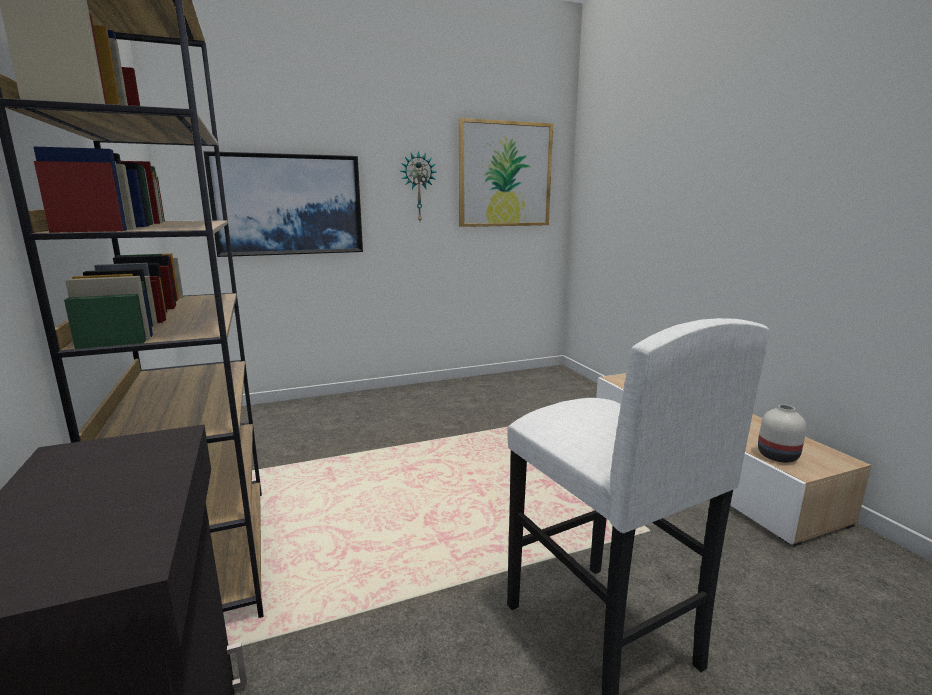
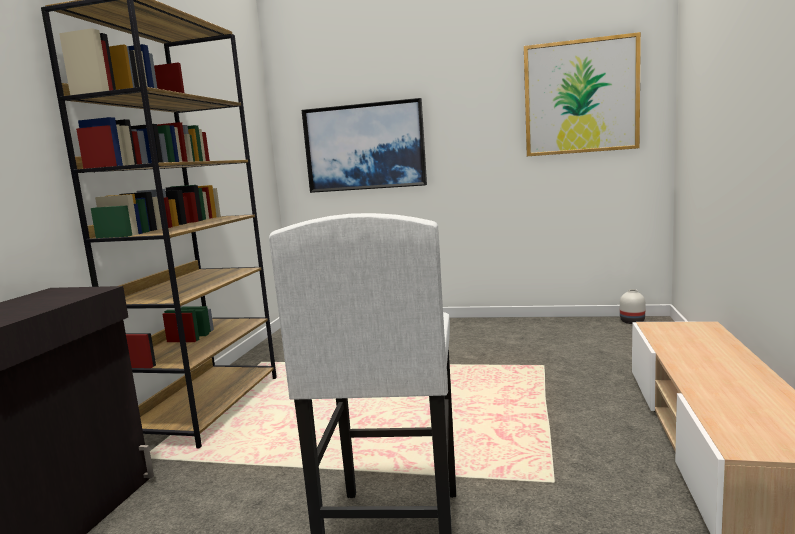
camera: 35 degrees right, 5 degrees down
(418, 187) = (481, 120): wall clock -> none
(776, 456) = (732, 427): white vase -> white vase (631, 321)

